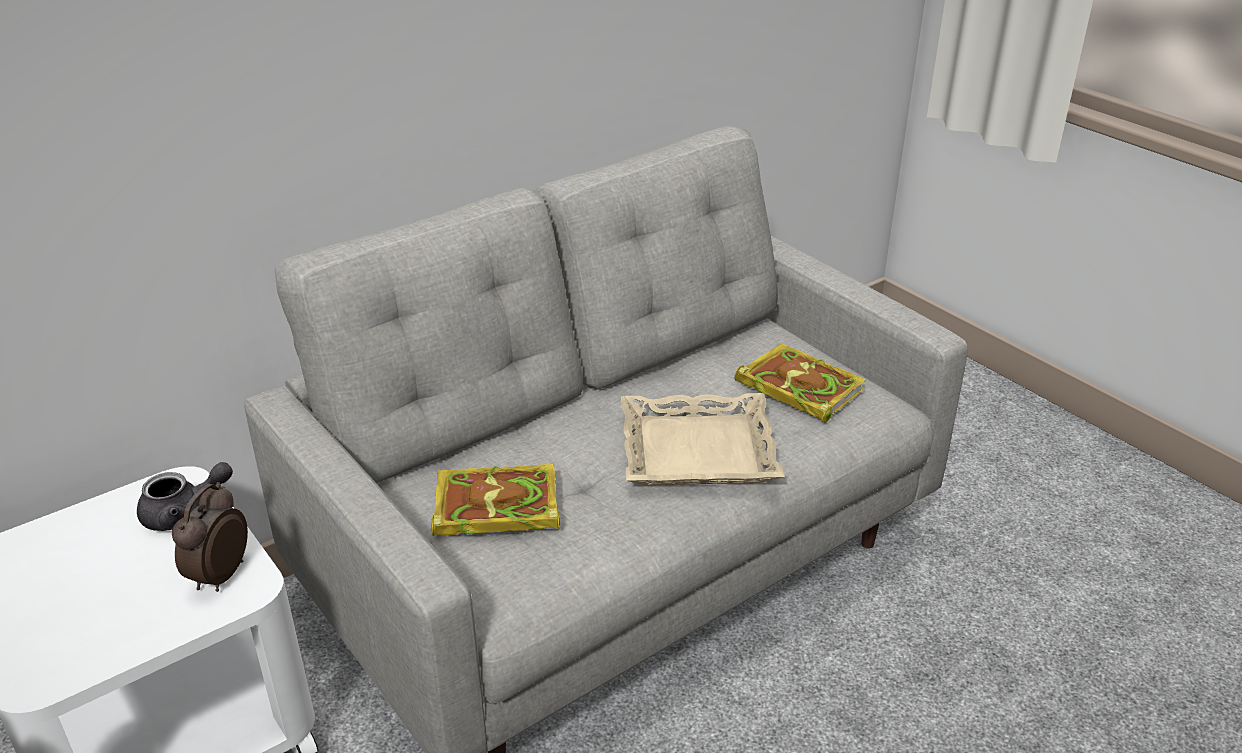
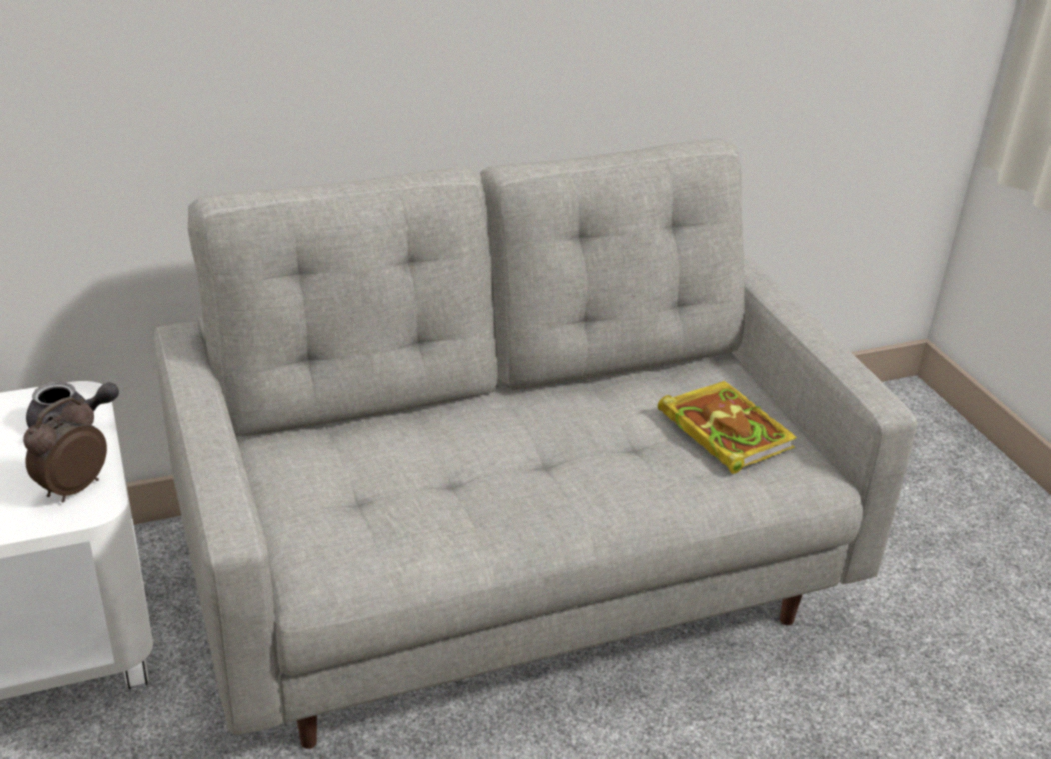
camera: 15 degrees right, 0 degrees up
(493, 507) = (351, 483): book -> none
(697, 451) = (582, 473): beige tray -> none

